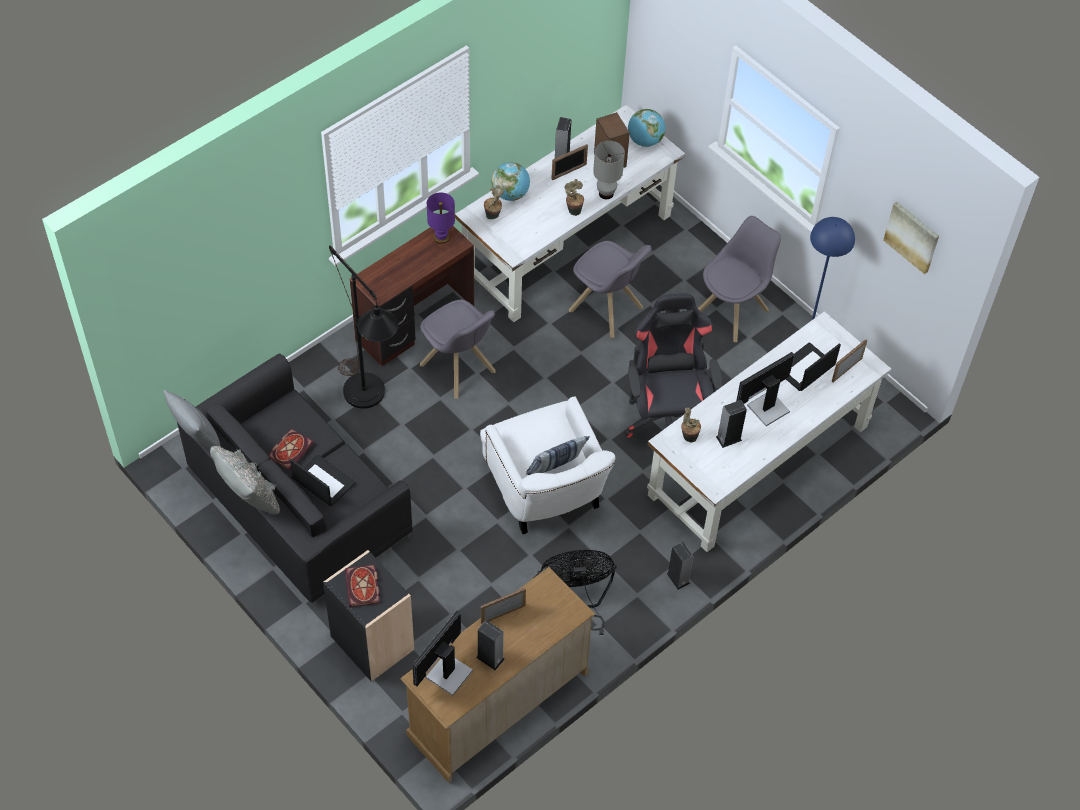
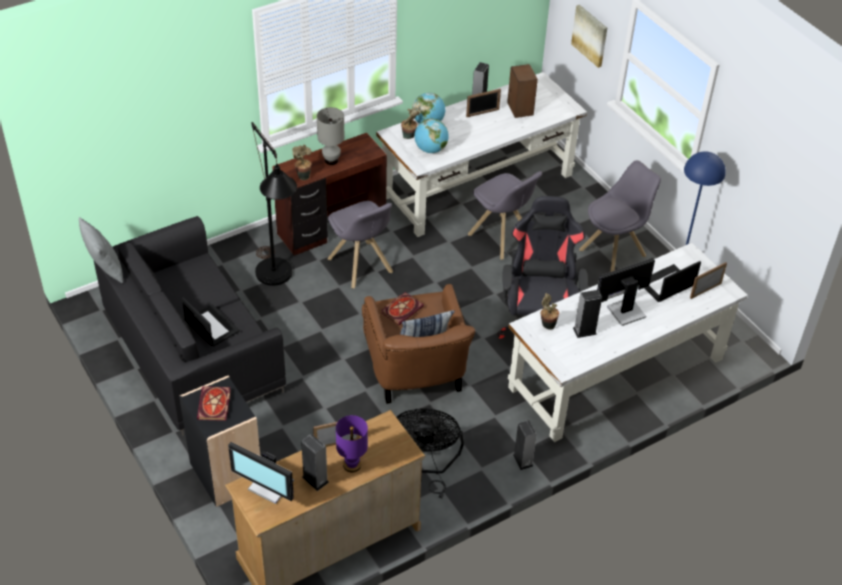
camera: 10 degrees right, 10 degrees down
(250, 496) = (137, 321): grey pillow -> none
(290, 449) = (190, 297): book -> book (402, 309)
(441, 237) = (359, 146): purple table lamp -> purple table lamp (351, 465)
(447, 673) = (270, 487): monitor -> monitor turned 105 degrees counterclockwise
(545, 490) = (415, 370): white armchair -> brown armchair
(573, 210) = (480, 140): potted plant -> potted plant (303, 175)
(606, 194) = (511, 132): grey table lamp -> grey table lamp (331, 161)
(645, 141) = (553, 99): globe -> globe (430, 149)
(912, 236) = (777, 167): picture -> picture (590, 35)

